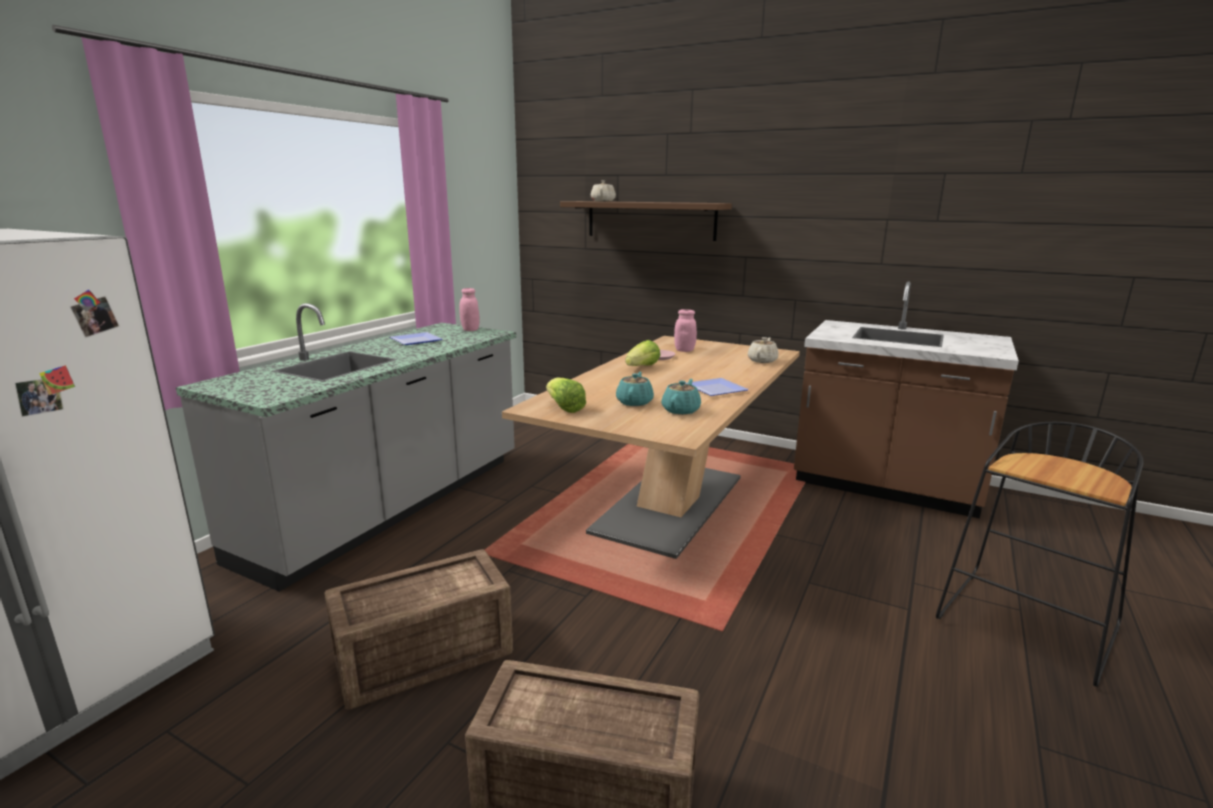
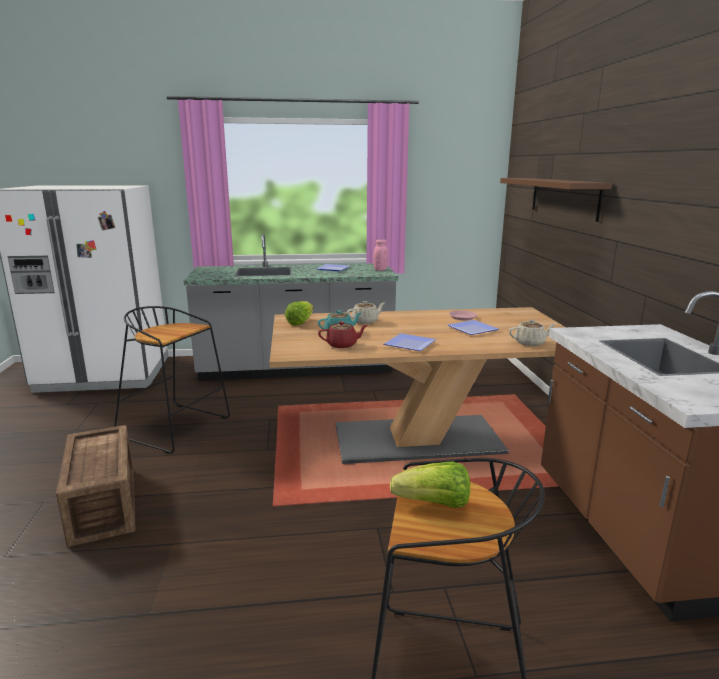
camera: 55 degrees right, 0 degrees up
(421, 655) = (177, 427): crate -> black stool
(603, 201) = (530, 178): beige teapot -> beige teapot (365, 321)
(642, 367) = (424, 319): lettuce -> lettuce (434, 504)
(681, 410) = (342, 345): turquoise teapot -> red teapot
(684, 350) = (500, 319): pink jar -> none
(702, 363) = (474, 329): none -> plate

